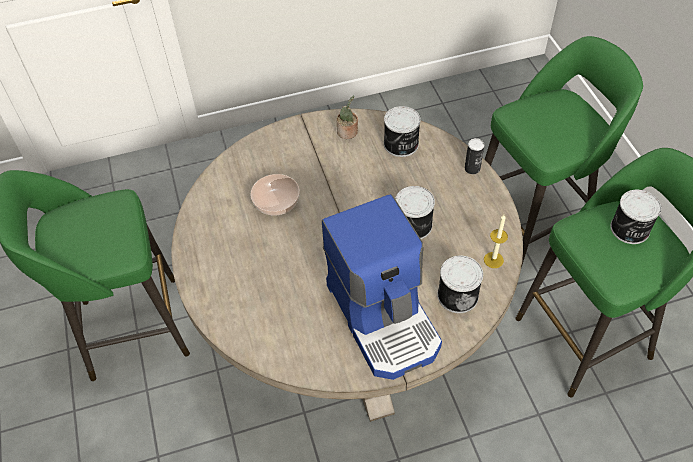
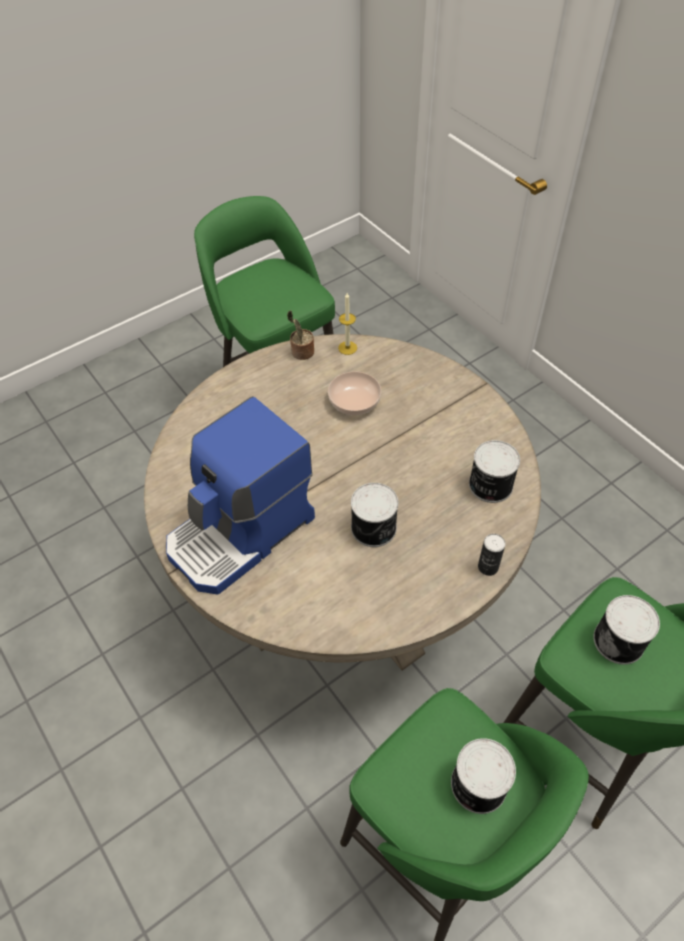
camera: 70 degrees right, 0 degrees up
(348, 132) = (481, 431): potted plant -> potted plant (301, 352)
(457, 294) = (292, 594): can -> can (620, 640)
(493, 260) = (354, 621): candle -> candle (347, 348)

